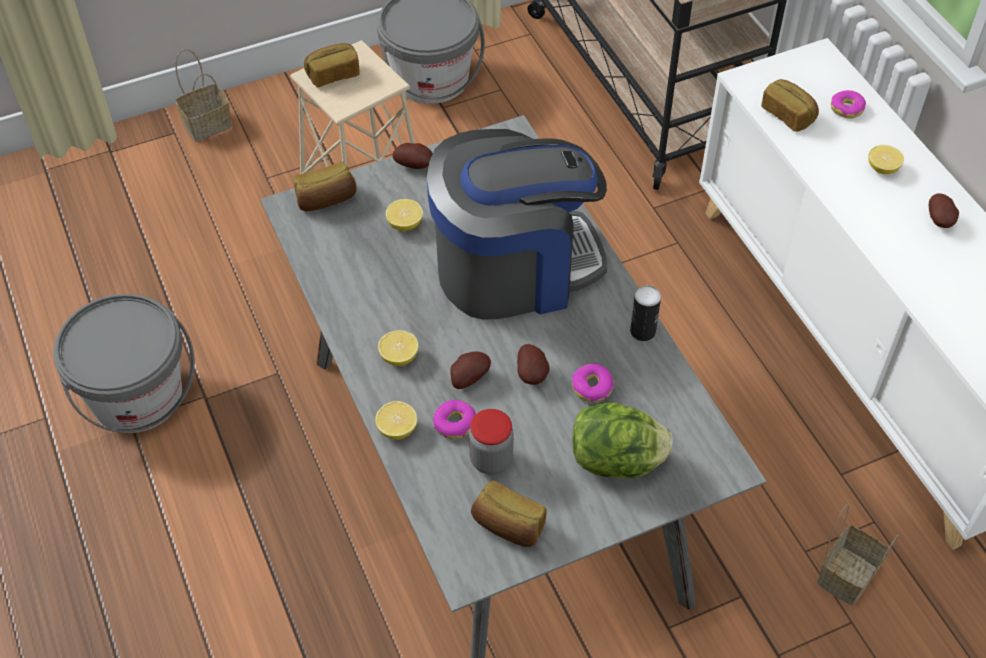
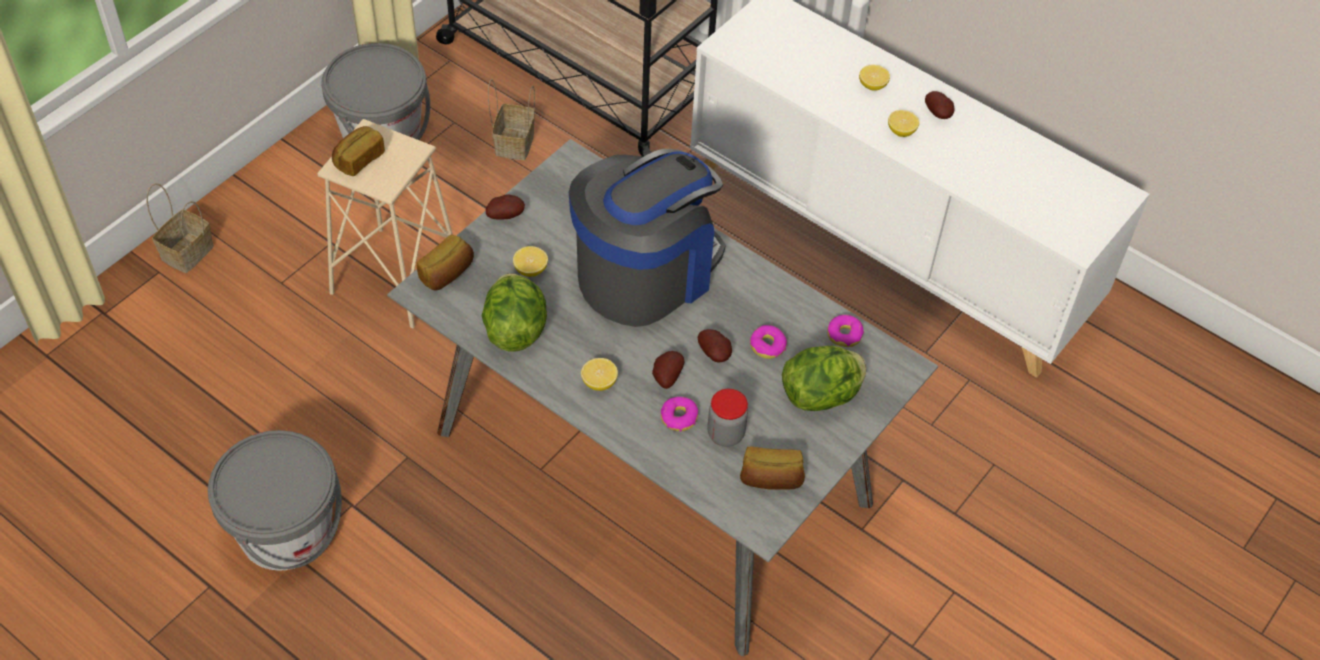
camera: 30 degrees left, 0 degrees up
(353, 274) = (515, 328): none -> lettuce
(397, 429) = (636, 441): lemon -> lemon (901, 131)
(642, 331) = (779, 286): can -> none
(788, 114) = (774, 64): bread -> none
(847, 108) = (817, 44): donut -> donut (844, 334)
(847, 573) = (971, 428): basket -> basket (514, 142)

